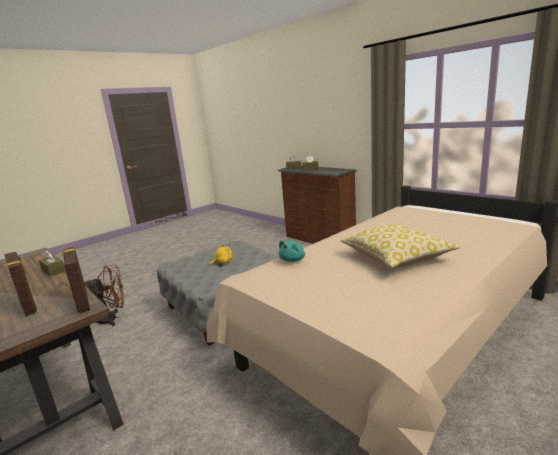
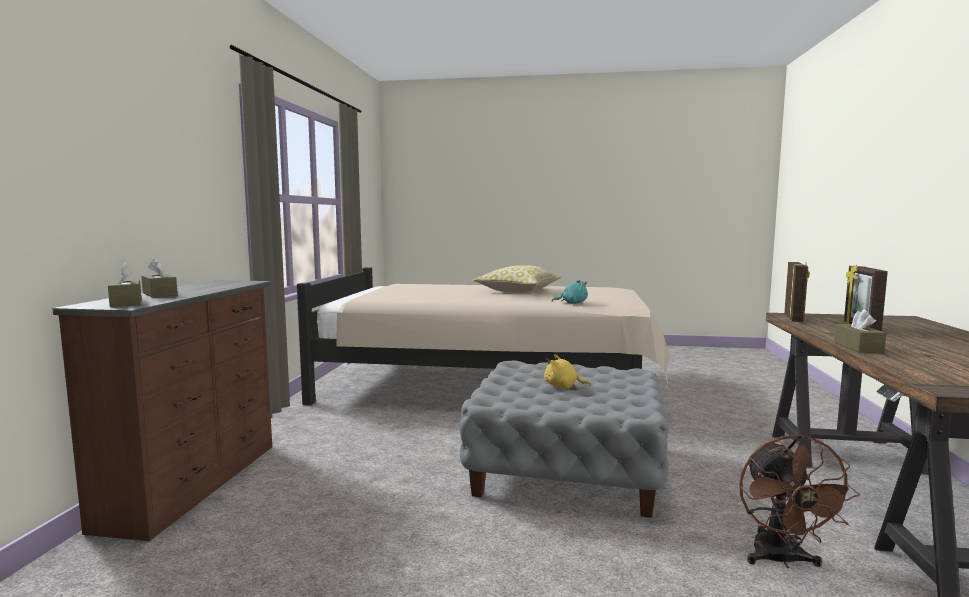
camera: 130 degrees left, 10 degrees down
(112, 318) = (781, 560): brown fan -> brown fan turned 120 degrees counterclockwise

